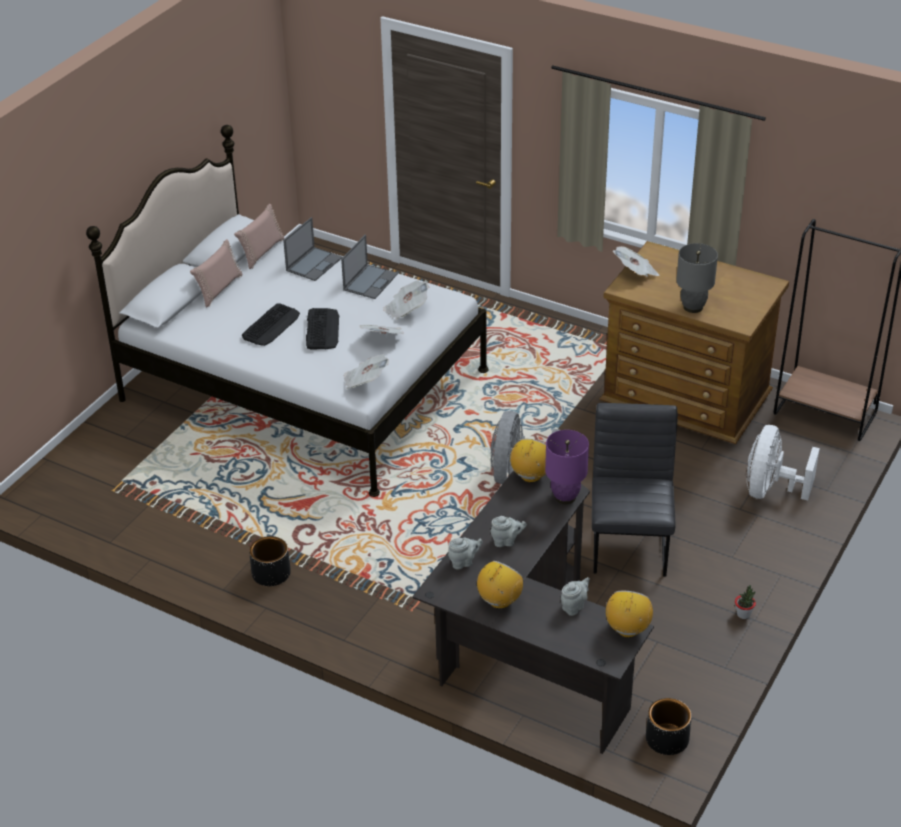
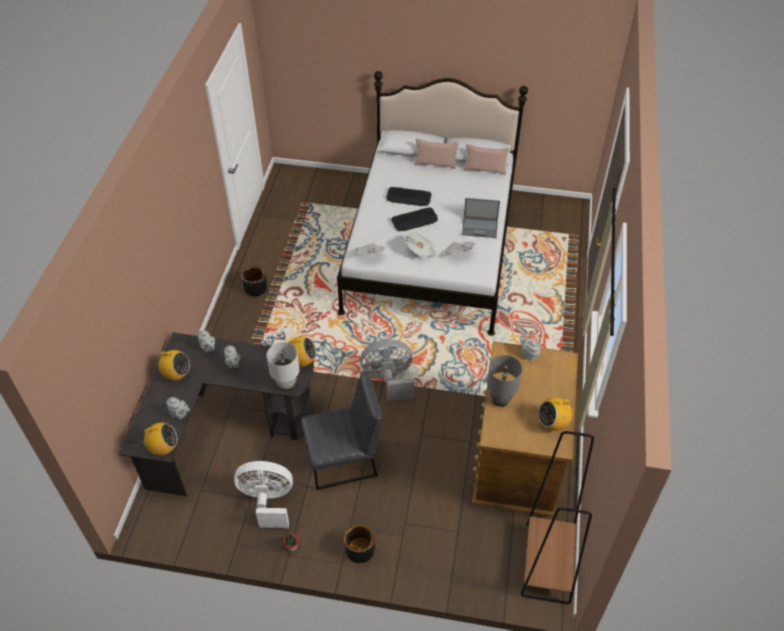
camera: 70 degrees right, 10 degrees up
(314, 264) = (485, 196): laptop -> none
(565, 497) = (286, 384): purple table lamp -> white table lamp
(635, 272) = (528, 354): newspaper -> grey teapot
(667, 739) = (163, 523): black planter -> black planter (360, 549)
(739, 281) = (553, 424): none -> radio
(770, 490) = (435, 540): white fan -> white fan (268, 501)

